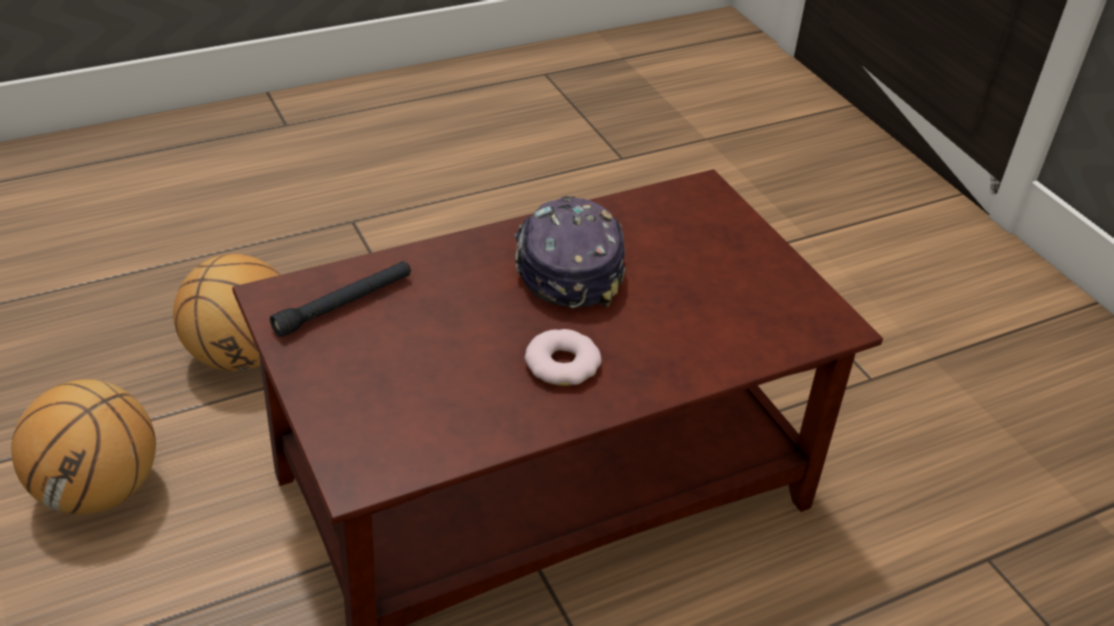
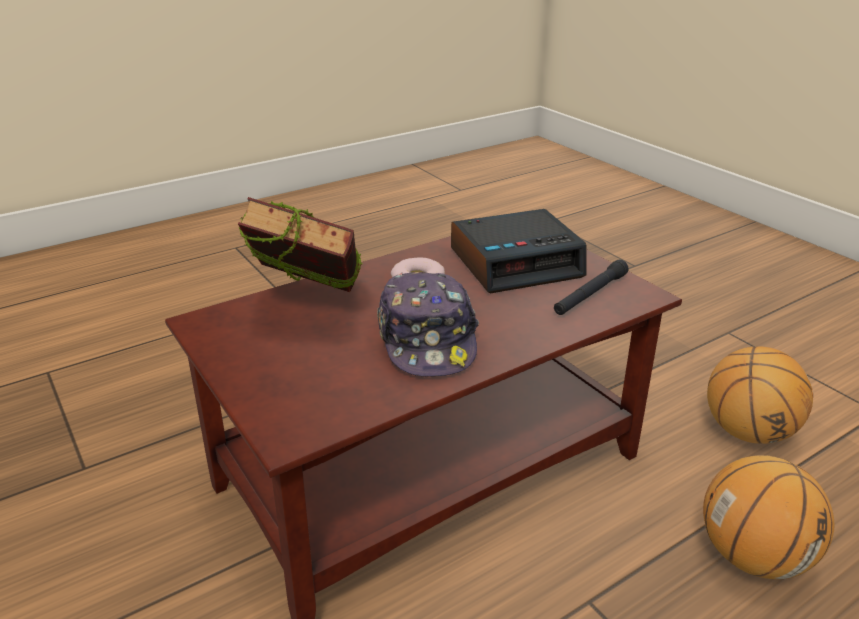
camera: 175 degrees right, 10 degrees down
(409, 379) = (516, 262): none -> alarm clock
(708, 329) = (309, 308): none -> book

